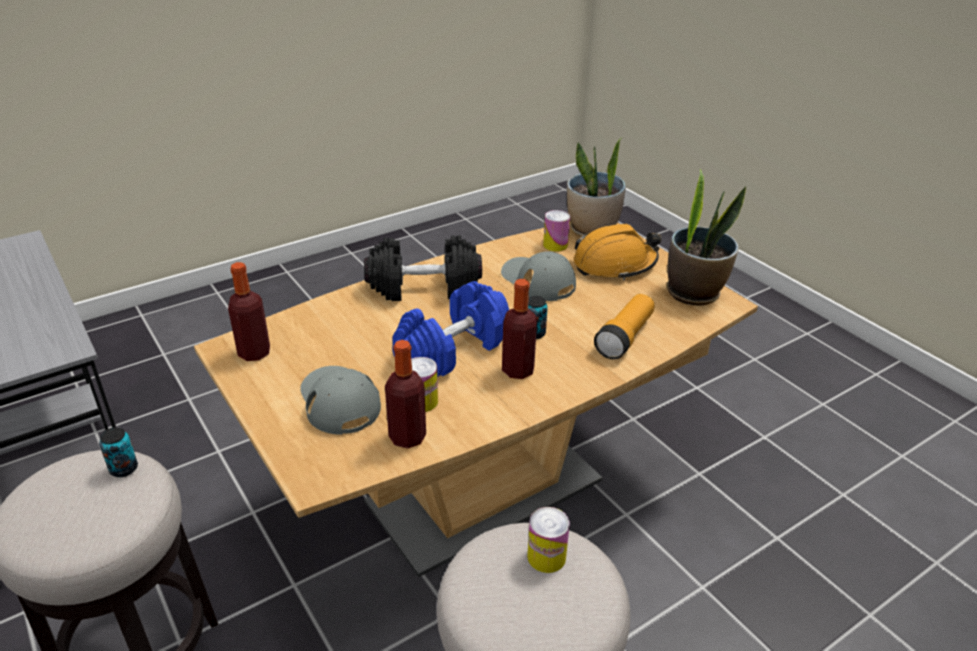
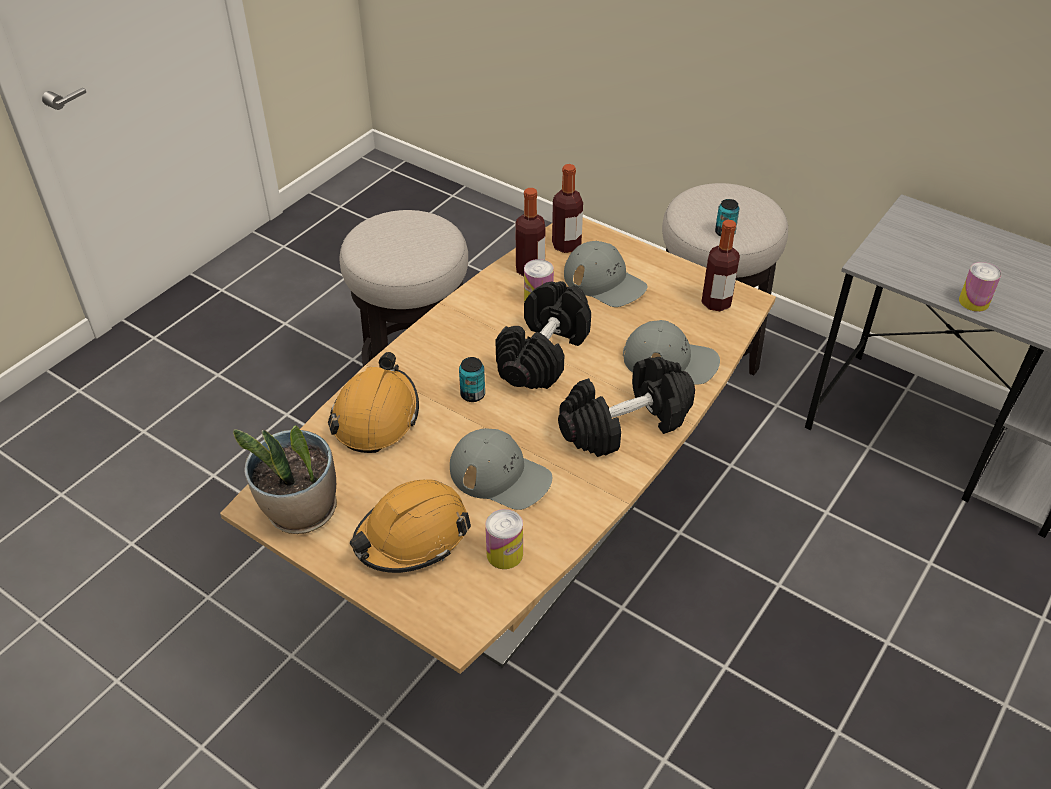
camera: 160 degrees right, 10 degrees up
(347, 318) = (670, 360): none -> grey cap
(452, 350) = (543, 353): blue dumbbell -> black dumbbell
(518, 370) = (470, 348): bottle -> bottle (566, 245)
(546, 557) = (400, 255): can -> can (973, 302)
(592, 230) = (462, 609): potted plant -> none
(624, 337) = (376, 416): flashlight -> orange hard hat

